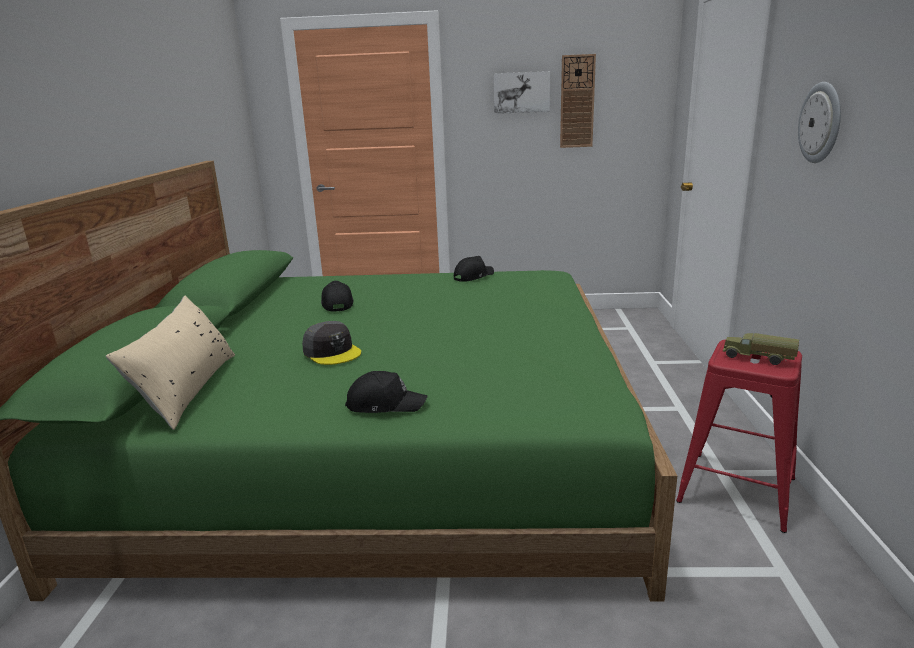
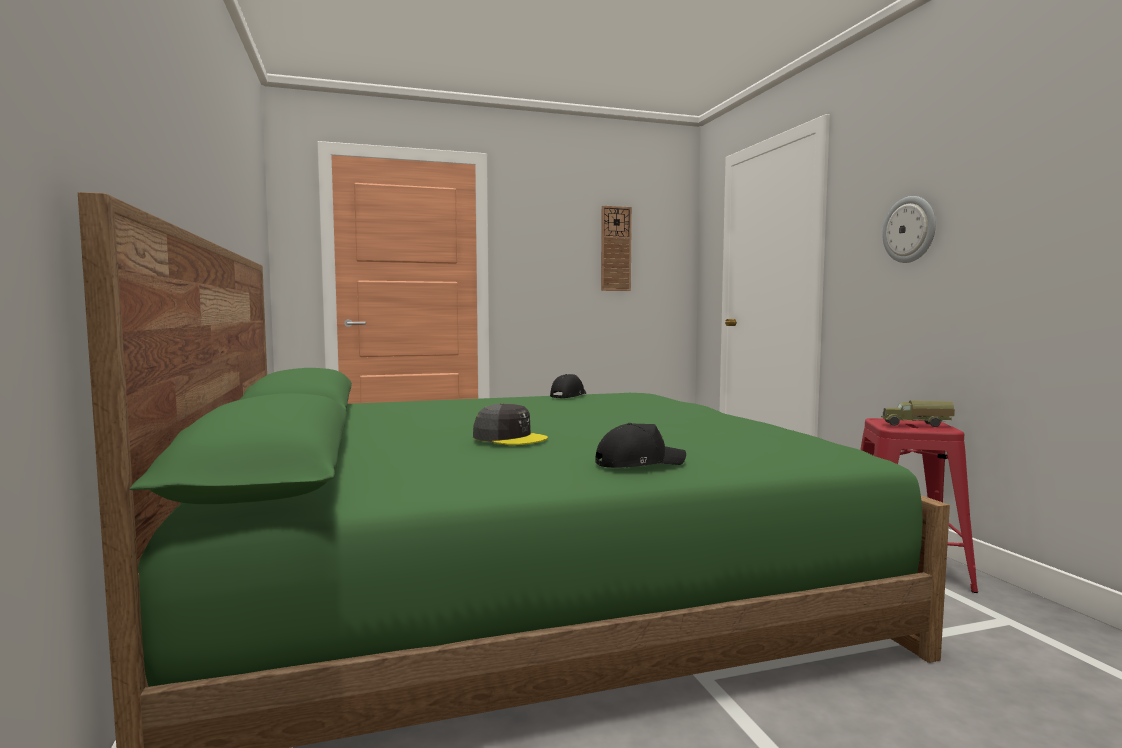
camera: 20 degrees left, 15 degrees down
(187, 389) = (366, 471): beige pillow -> none
(337, 304) = (447, 414): black cap -> none
(521, 92) = (565, 236): picture -> none

